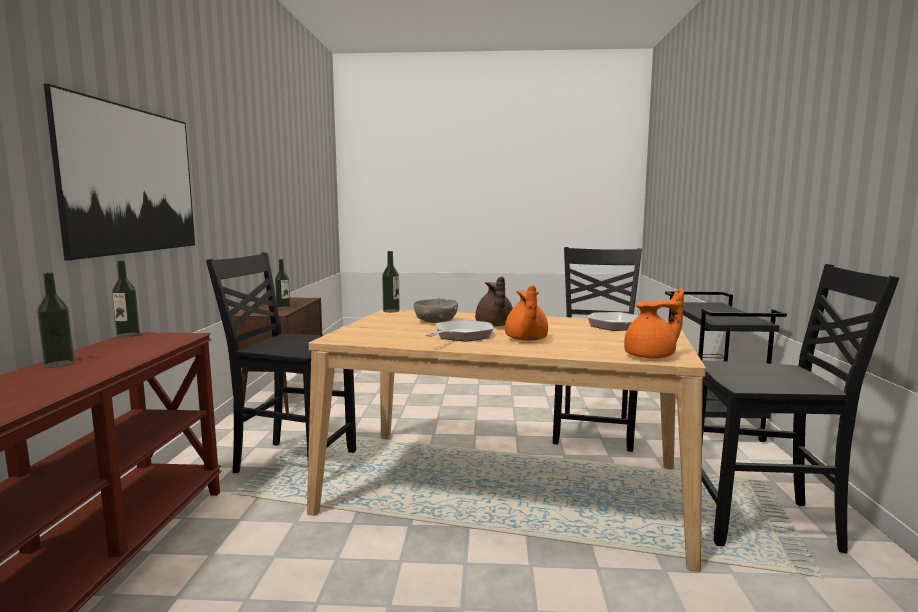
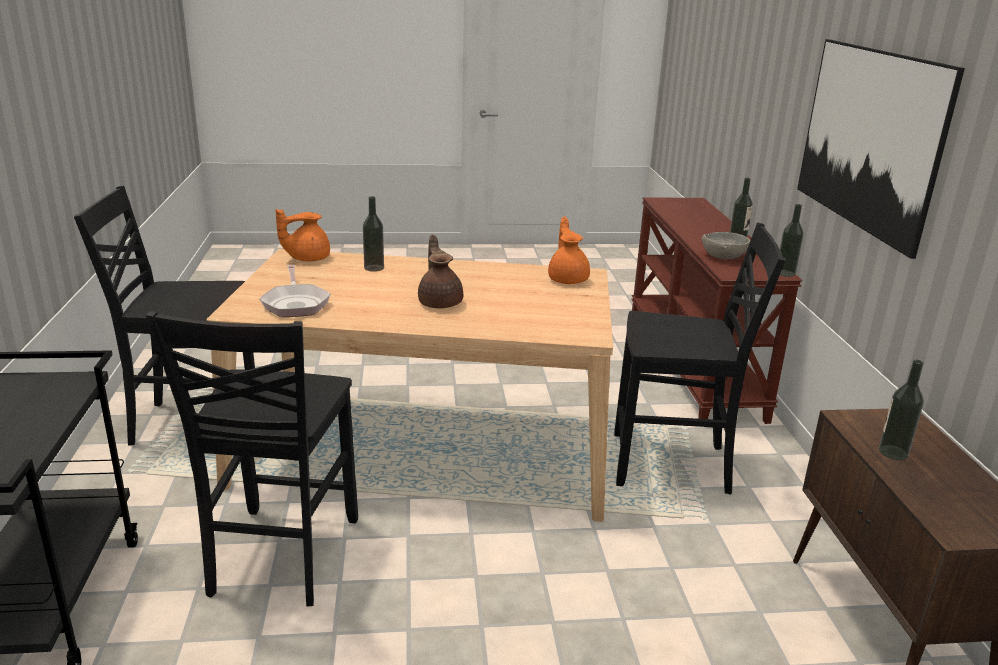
camera: 170 degrees right, 15 degrees up
(391, 311) = (592, 338): bottle -> bottle (374, 268)
(435, 321) = (512, 309): grey bowl -> grey bowl (723, 256)
(461, 336) = (471, 280): frying pan -> none
(525, 339) = (407, 277): orange teapot -> orange teapot (568, 279)

